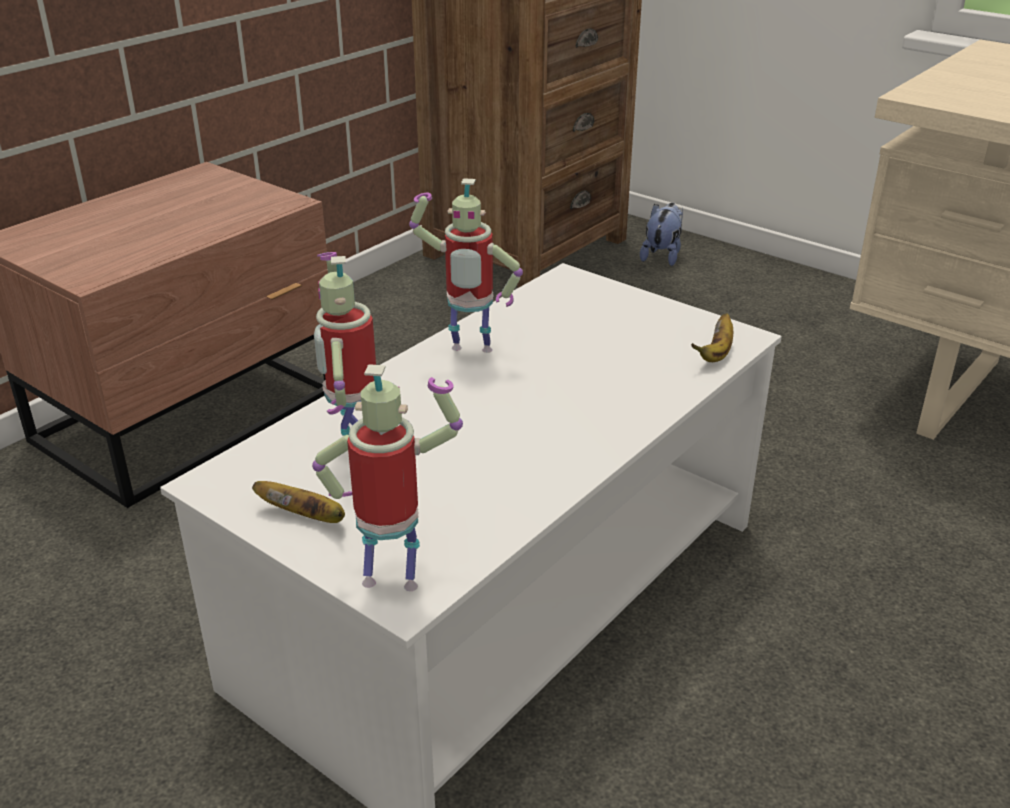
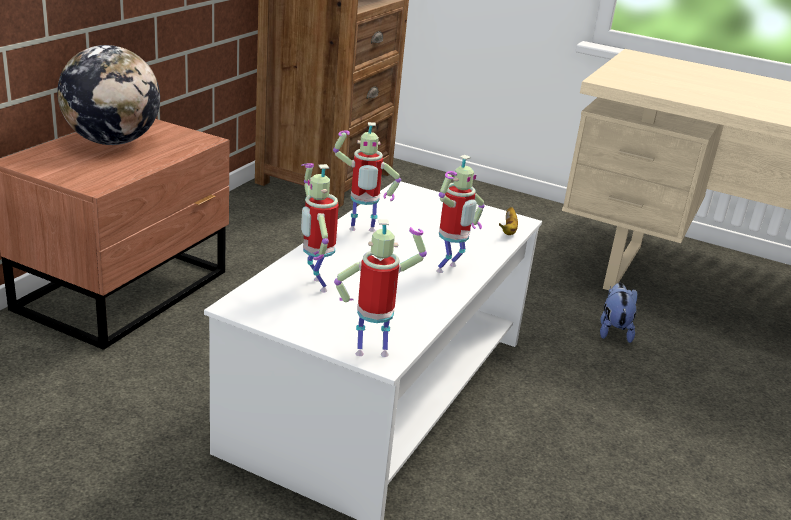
camera: 15 degrees left, 5 degrees down
(152, 207) = (112, 141): none -> globe
(306, 517) = (305, 322): banana -> none
(586, 425) = (449, 270): none -> toy robot
(662, 256) = (419, 183): plush toy -> plush toy (613, 330)

